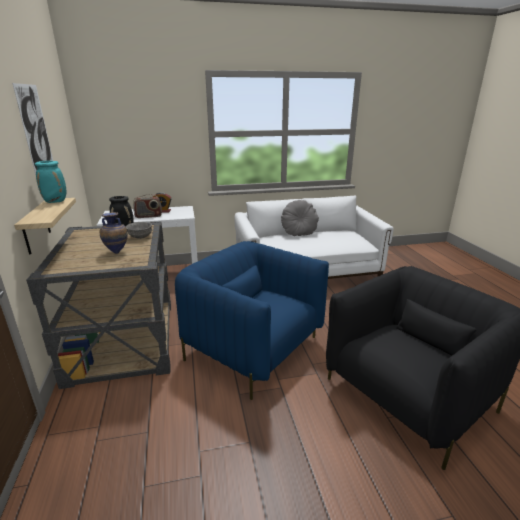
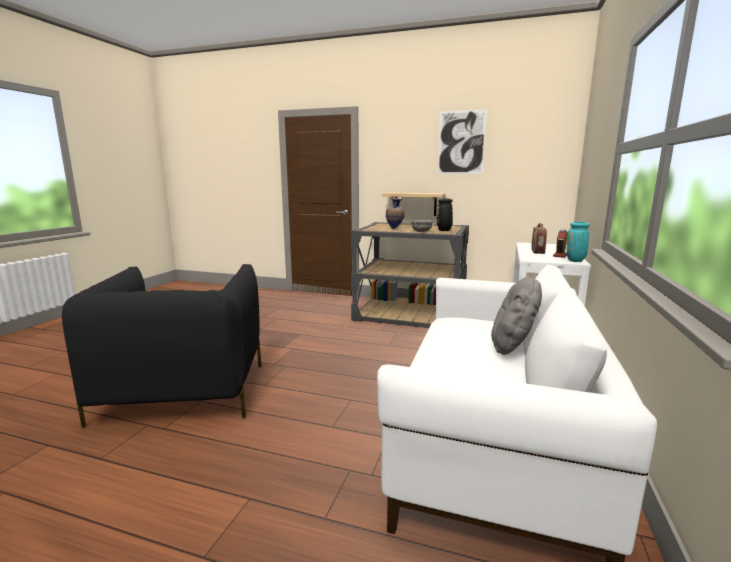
camera: 120 degrees right, 10 degrees down
(56, 201) = (433, 193): turquoise vase -> turquoise vase (575, 261)
(253, 348) = (342, 349): blue armchair -> none

